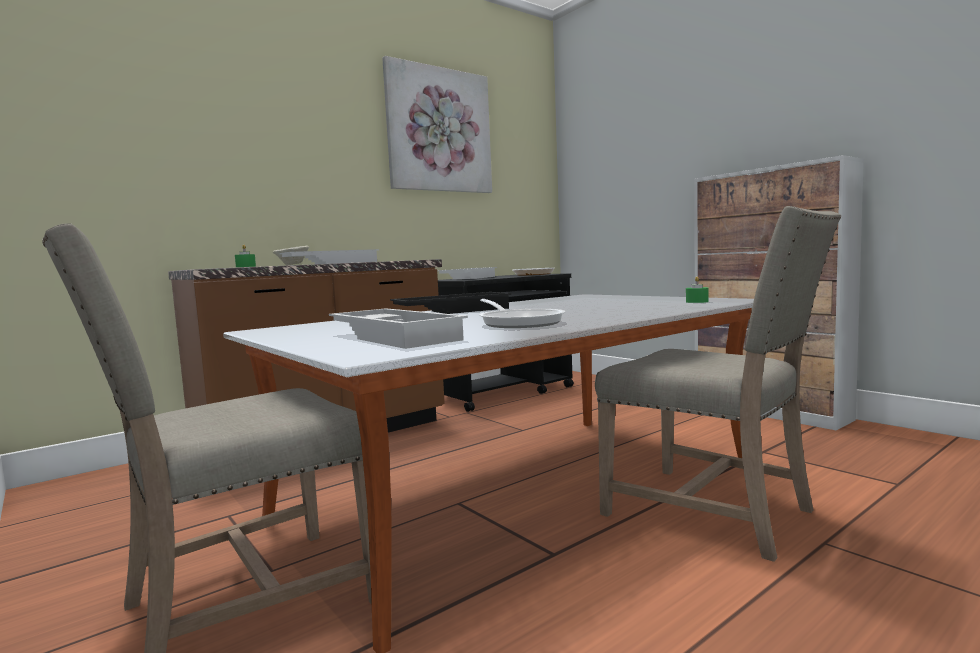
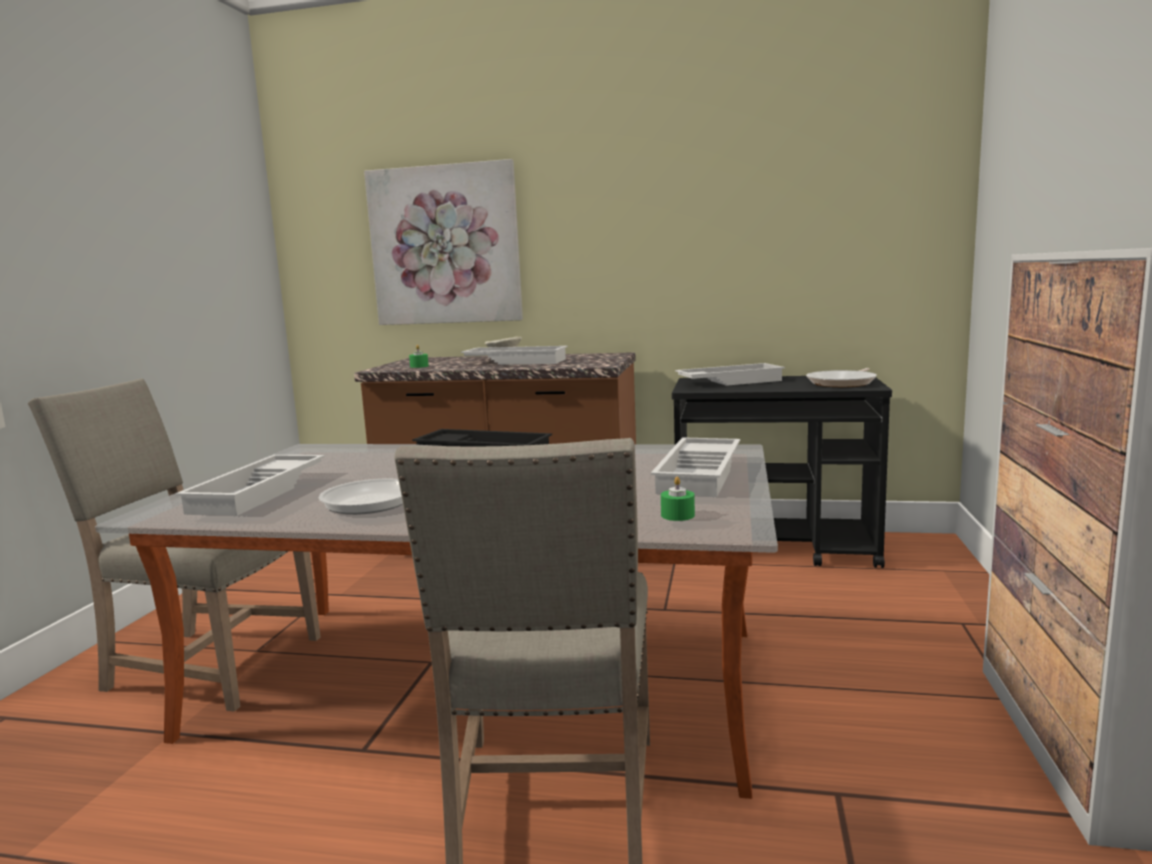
camera: 50 degrees right, 5 degrees up
(439, 130) = (726, 169): picture -> picture (445, 245)
(625, 298) = (701, 475): none -> white tray

